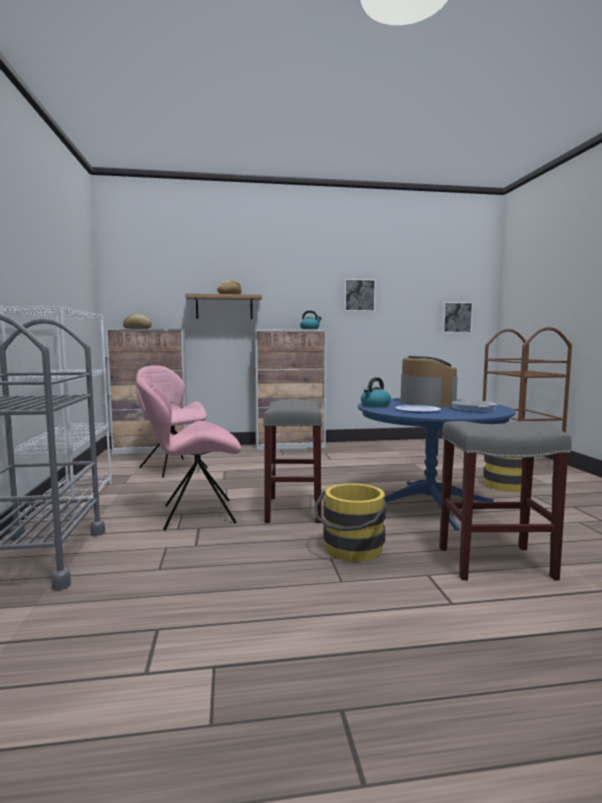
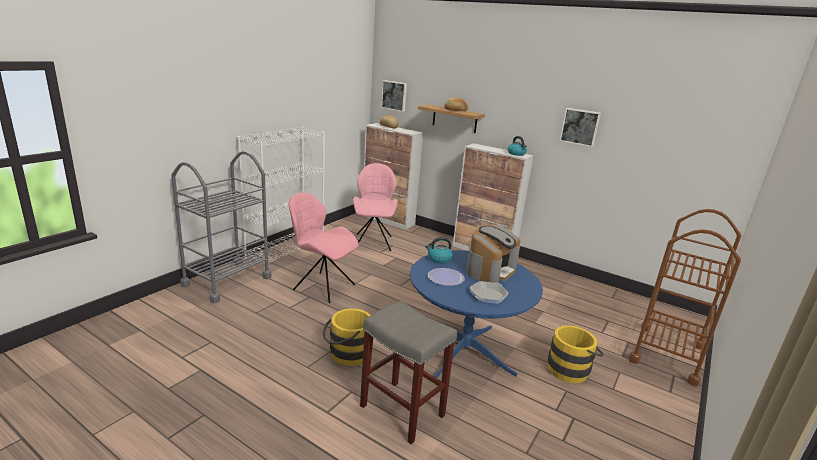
camera: 40 degrees right, 15 degrees up
(293, 509) = (375, 309): grey stool -> none
(456, 317) = (697, 171): picture -> picture (394, 95)

